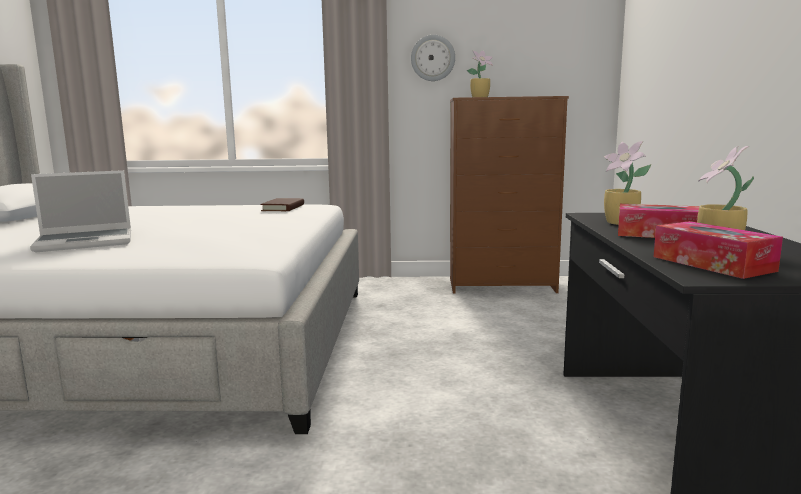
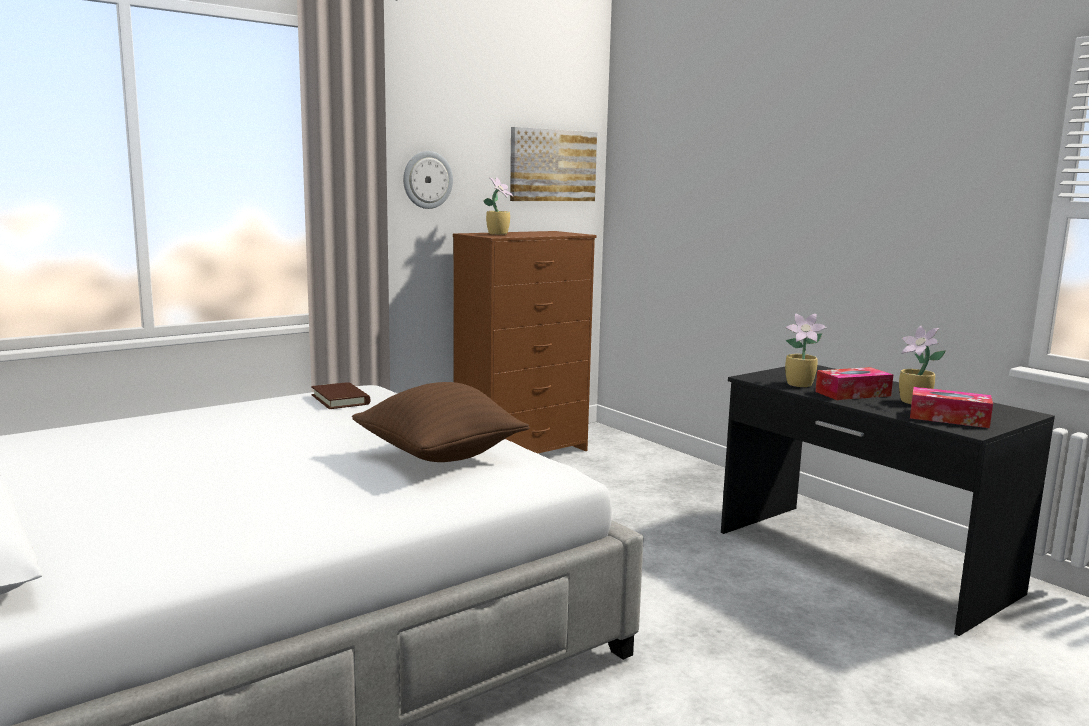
camera: 40 degrees left, 0 degrees up
(86, 242) = (288, 499): laptop -> none
(223, 237) = (439, 457): none -> brown pillow
(558, 41) = (552, 165): none -> picture

